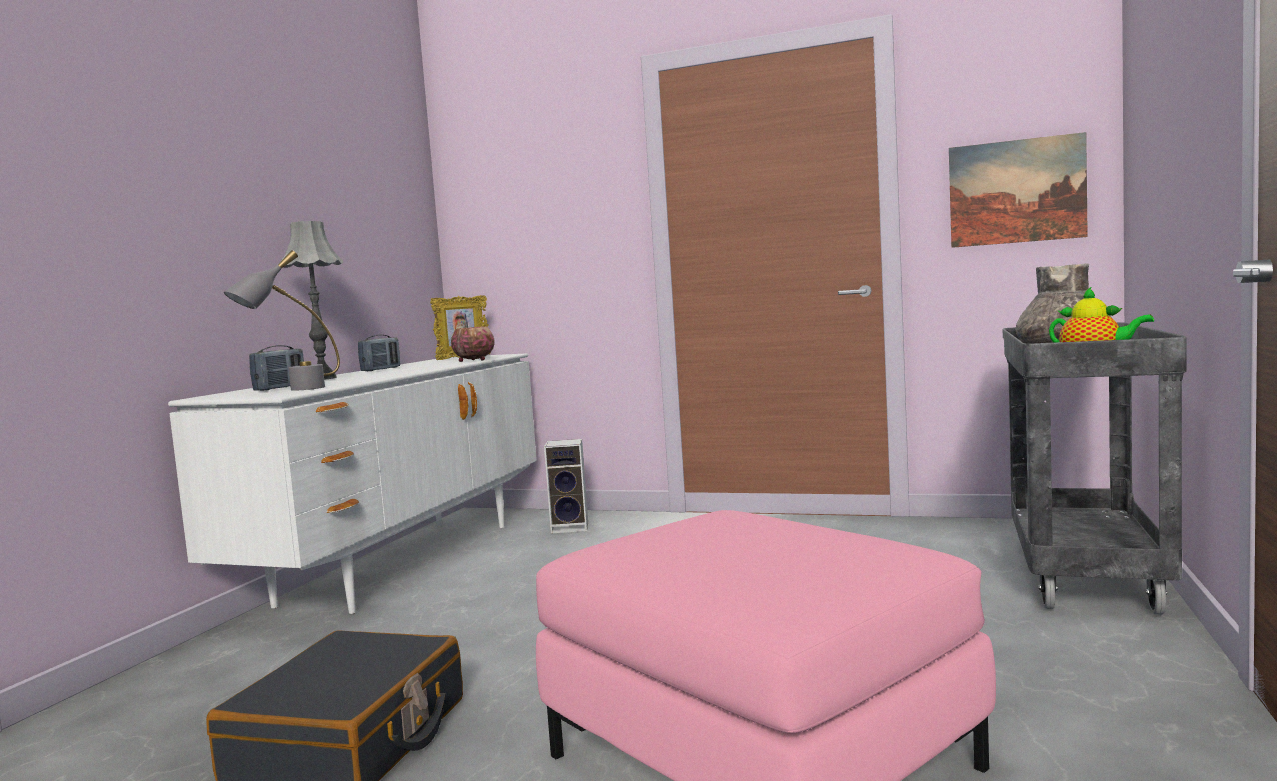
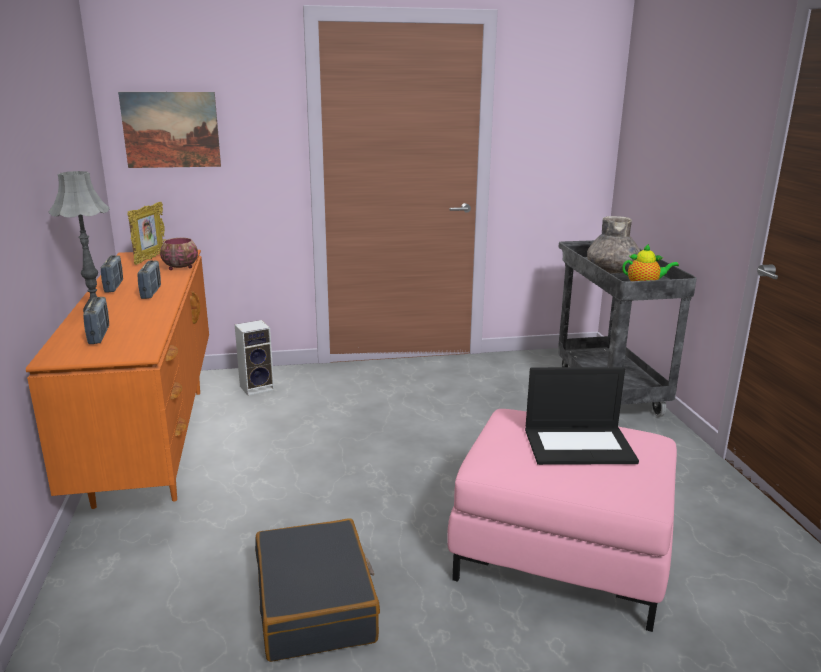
camera: 30 degrees left, 15 degrees up
(291, 390) = (129, 342): grey table lamp -> none
(402, 371) = (151, 292): none -> radio
(405, 562) = (156, 442): white dresser -> orange dresser
(765, 545) = (580, 445): none -> laptop
(1016, 191) = (561, 146): picture -> picture (171, 130)

